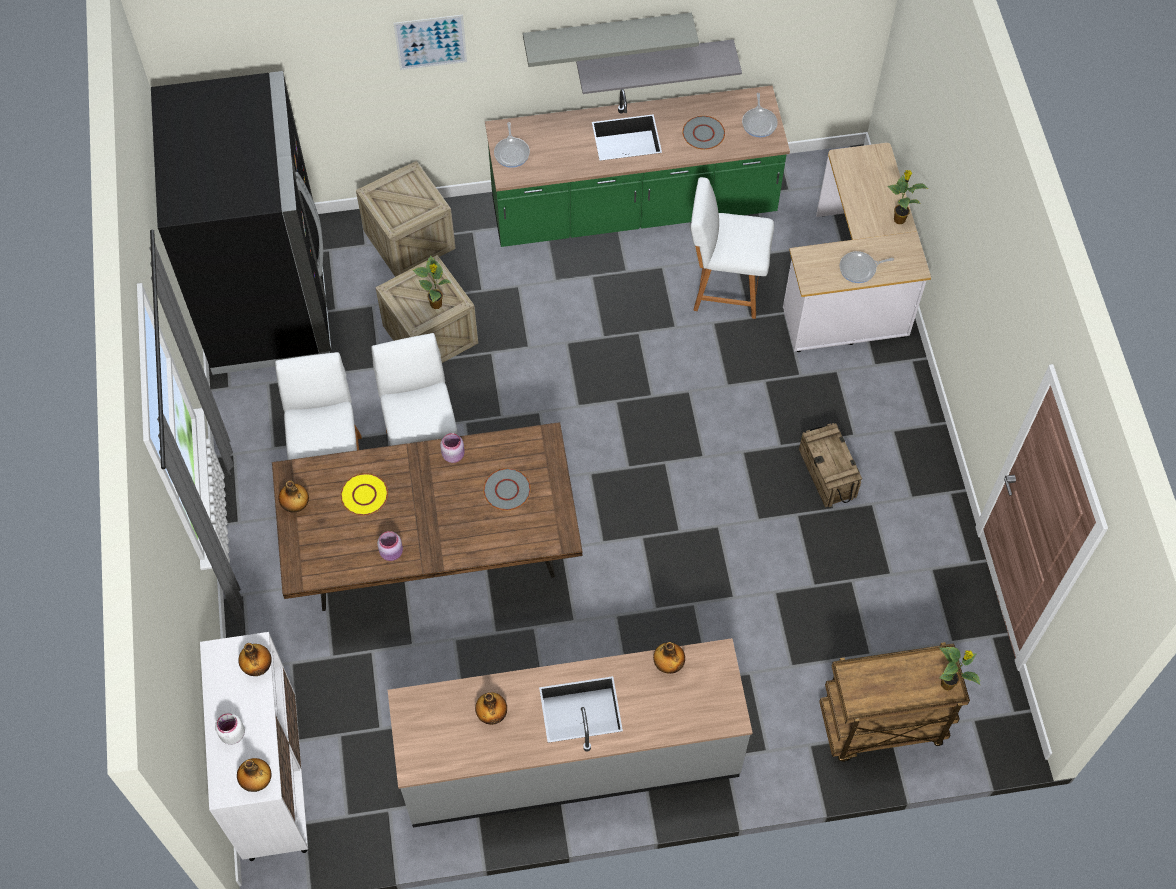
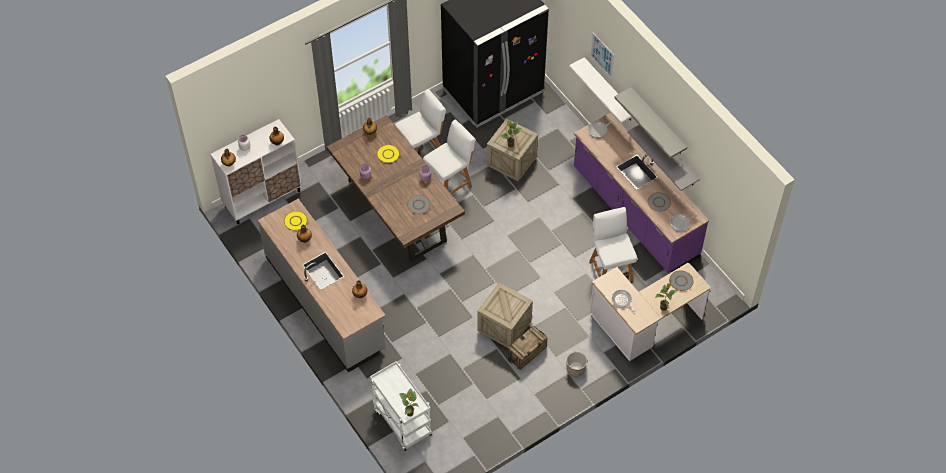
camera: 65 degrees right, 5 degrees down
(409, 239) = (559, 130): crate -> crate (504, 325)
(439, 715) = (295, 221): none -> yellow plate
(467, 88) = (609, 90): none -> white shelf
(633, 209) = (634, 213): green counter -> purple counter
(860, 175) = (681, 281): none -> grey plate
(880, 727) = (401, 422): brown cart -> white cart
(889, 416) = (575, 369): none -> planter

